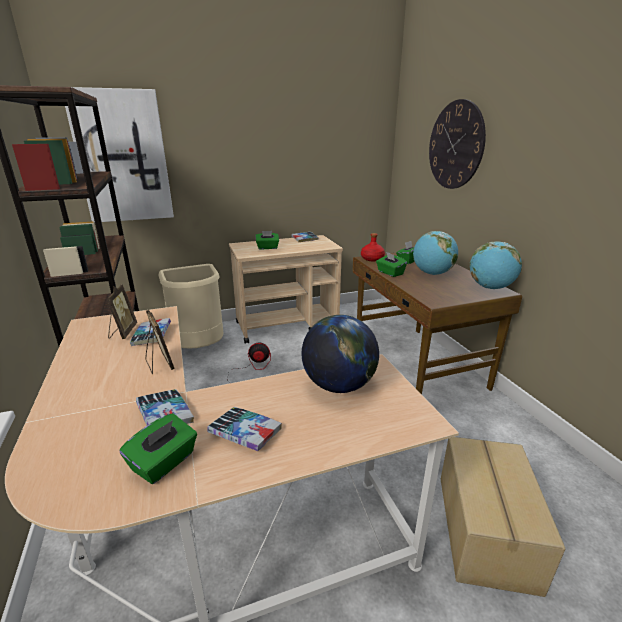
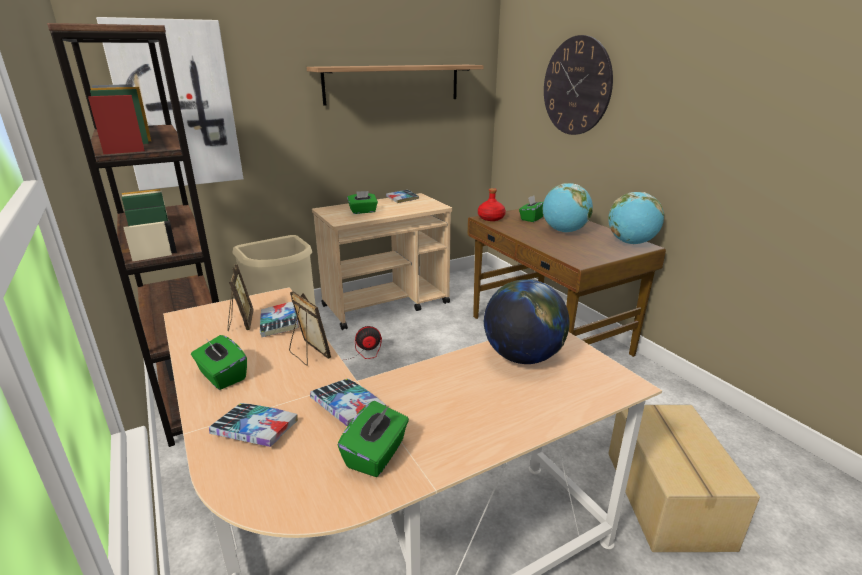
camera: 10 degrees left, 0 degrees up
(245, 433) = (448, 415): book -> book (255, 430)
(301, 143) = (393, 84): none -> shelf
(390, 273) = (518, 233): green tissue box -> green tissue box (222, 376)

